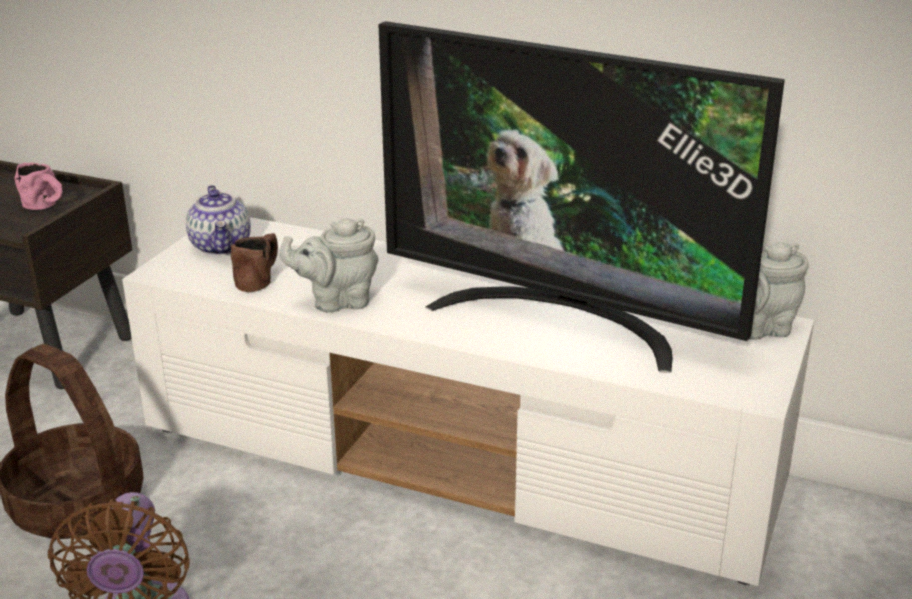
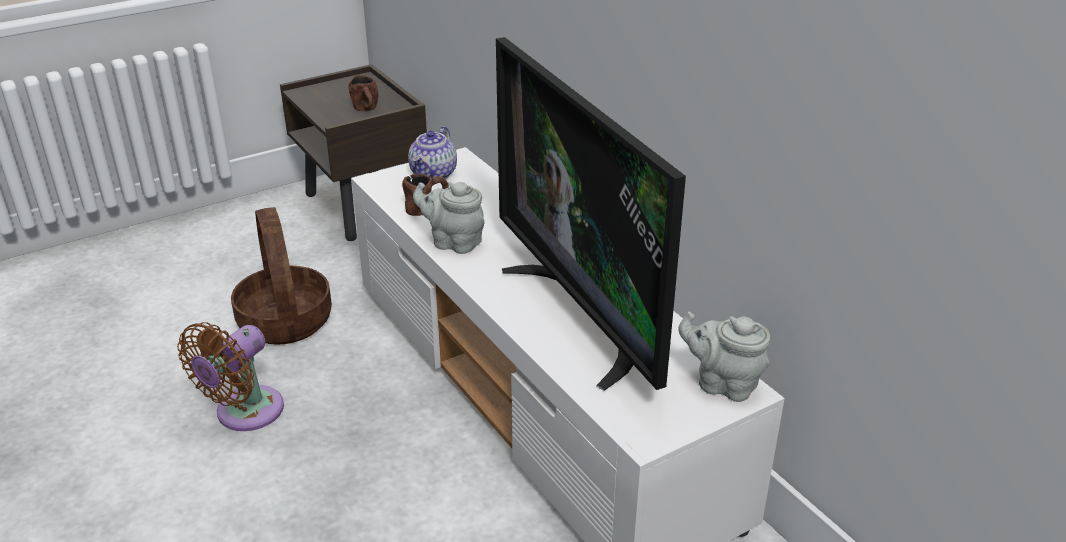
camera: 35 degrees right, 5 degrees up
(46, 207) = (367, 110): pink mug -> brown mug

